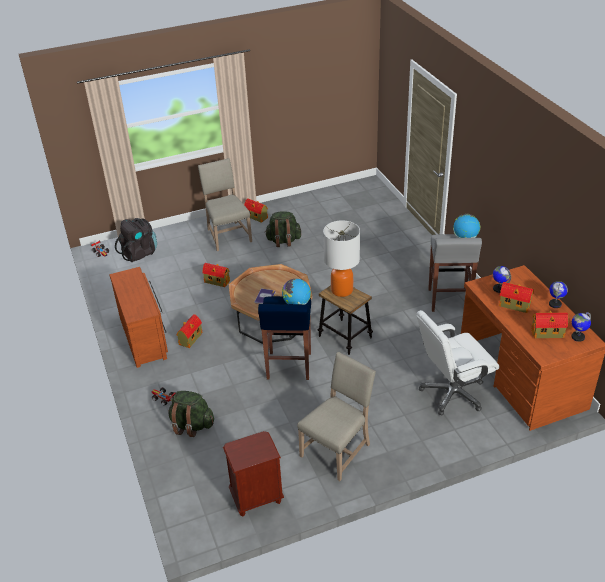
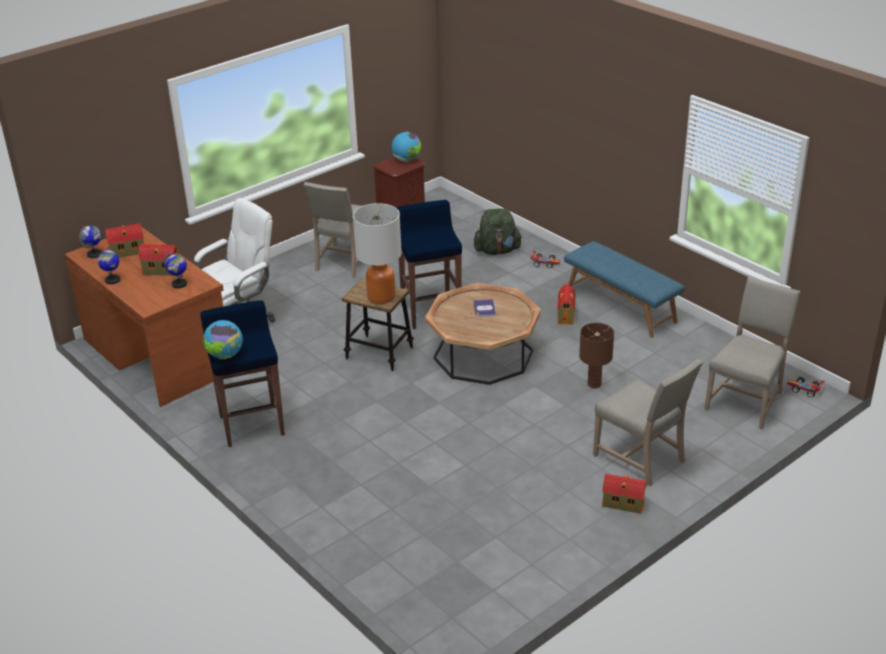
camera: 160 degrees right, 5 degrees down
(140, 253) = (746, 400): black backpack -> beige chair
(145, 337) = (621, 306): brown dresser -> blue bench
(216, 281) = (594, 384): toy house -> brown table lamp
(283, 241) = (543, 467): green backpack -> none
(296, 304) = (418, 243): globe -> globe (407, 160)
(449, 300) = (252, 425): grey stool -> blue stool

